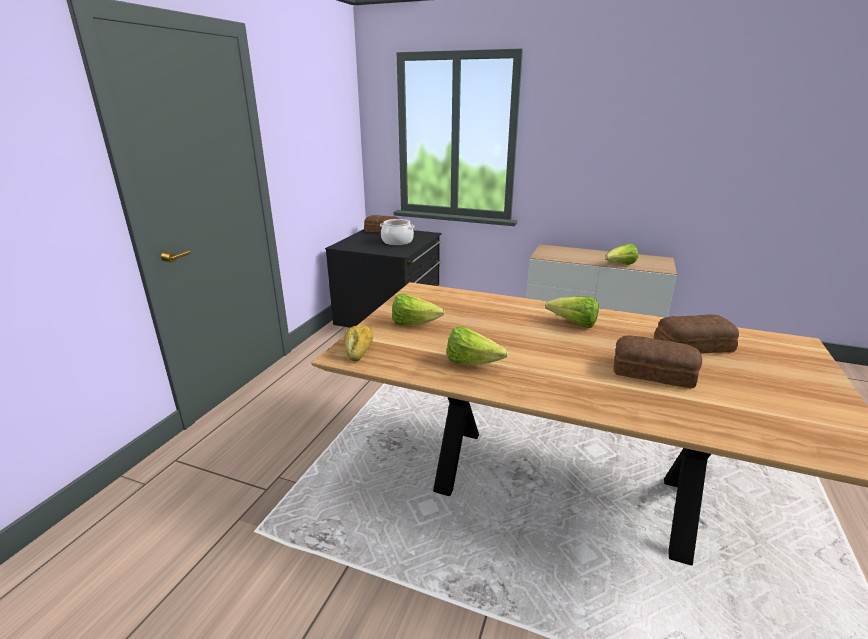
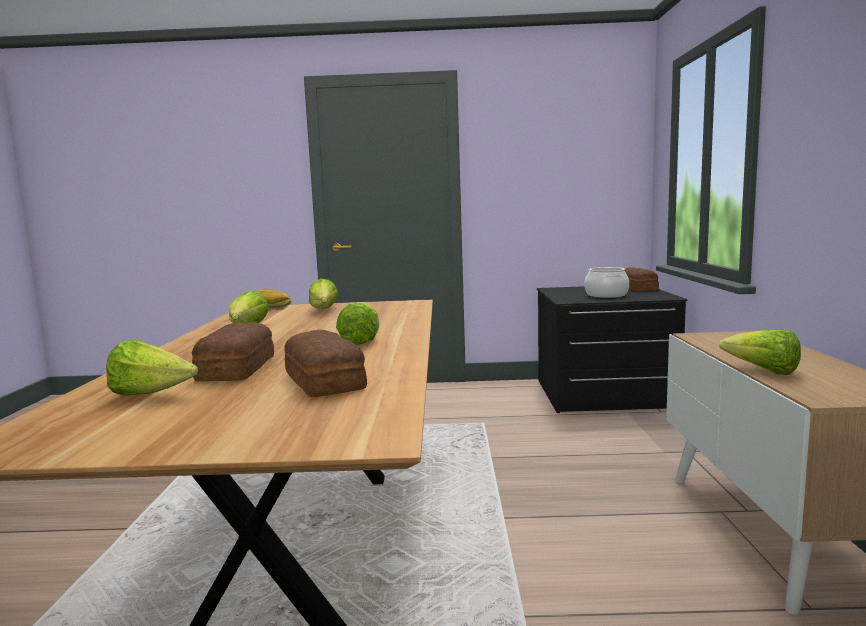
camera: 70 degrees right, 15 degrees down
(730, 406) = (151, 395): none -> lettuce

